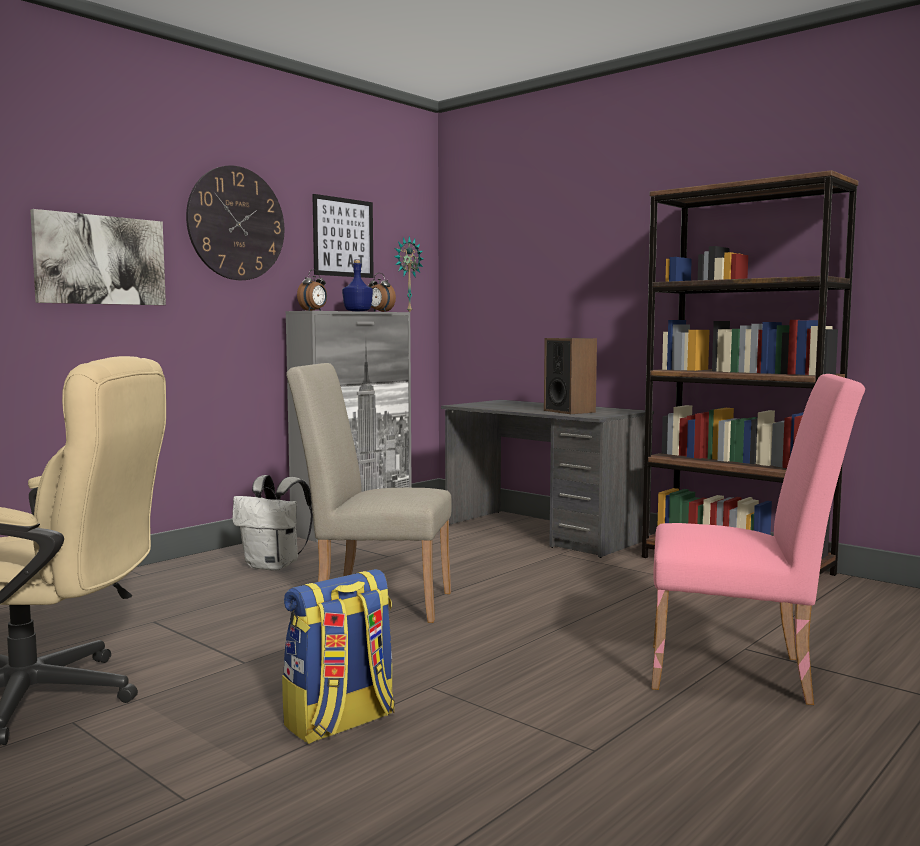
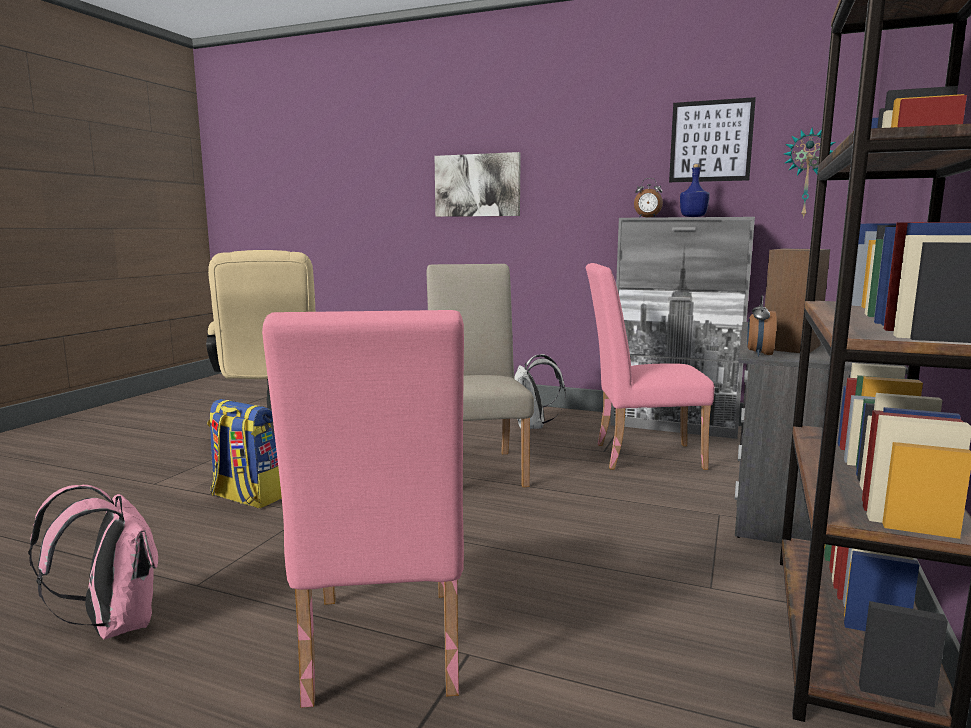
camera: 70 degrees right, 5 degrees up
(236, 223) = (587, 144): wall clock -> none
(380, 311) = (725, 216): alarm clock -> alarm clock (759, 354)
(415, 549) = (639, 455): none -> pink chair
(673, 794) = (114, 625): none -> pink backpack

